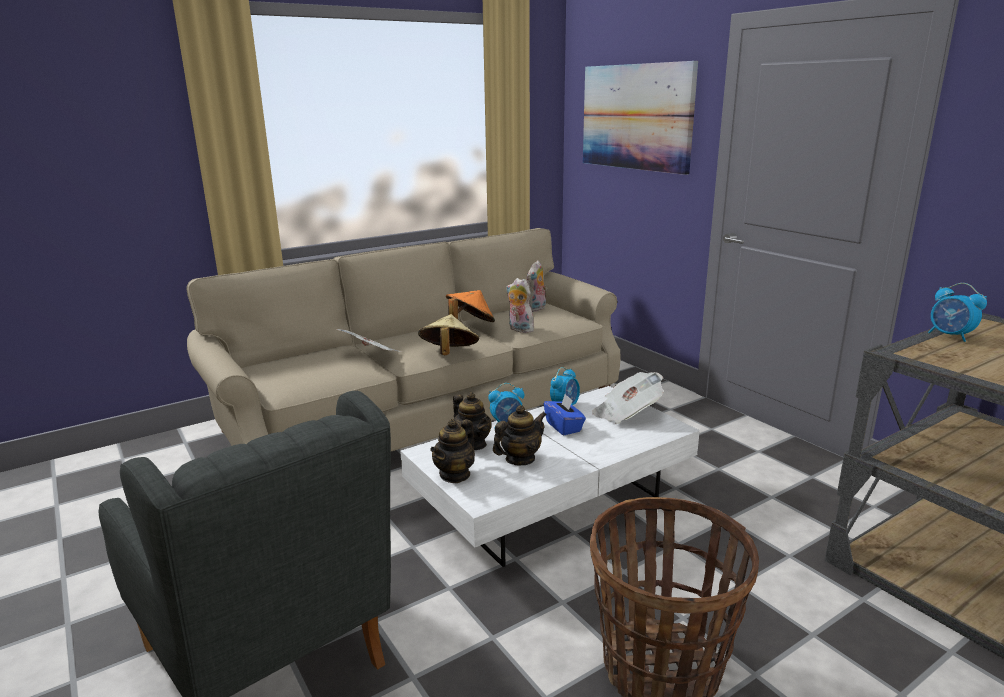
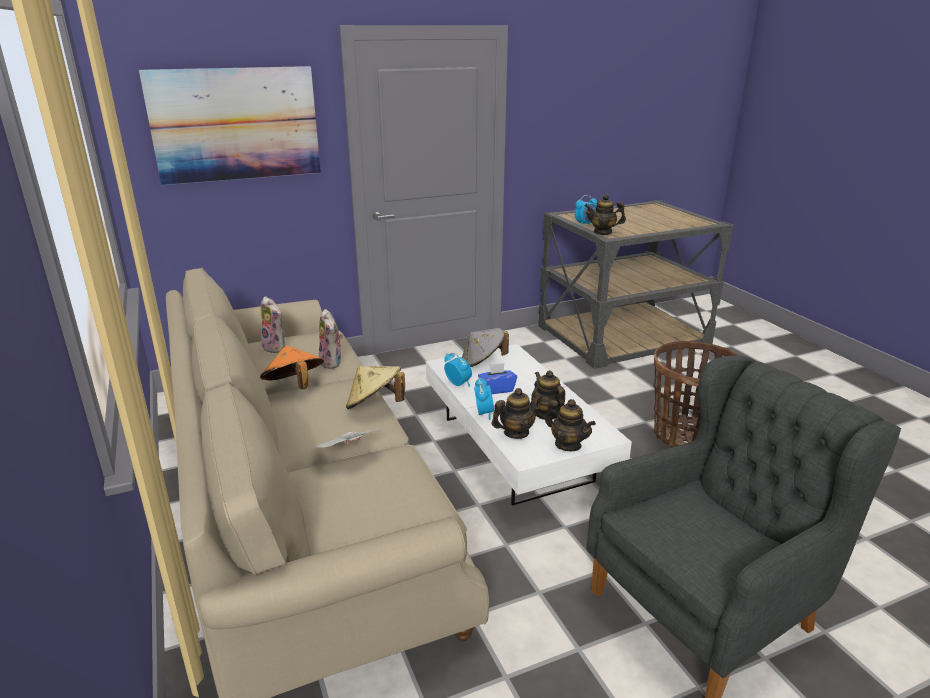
camera: 80 degrees left, 5 degrees up
(519, 329) = (333, 363): plush toy -> plush toy turned 75 degrees counterclockwise
(626, 413) = (482, 362): newspaper -> grey hat
(921, 347) = (603, 232): none -> teapot

